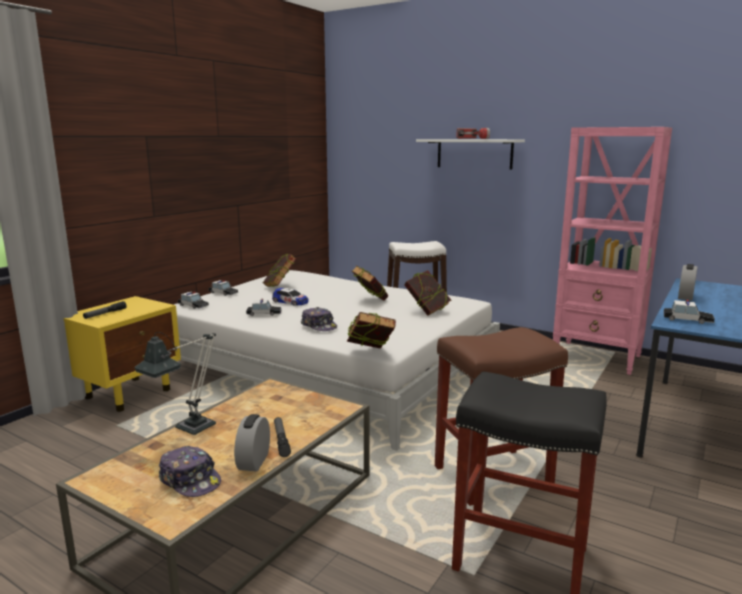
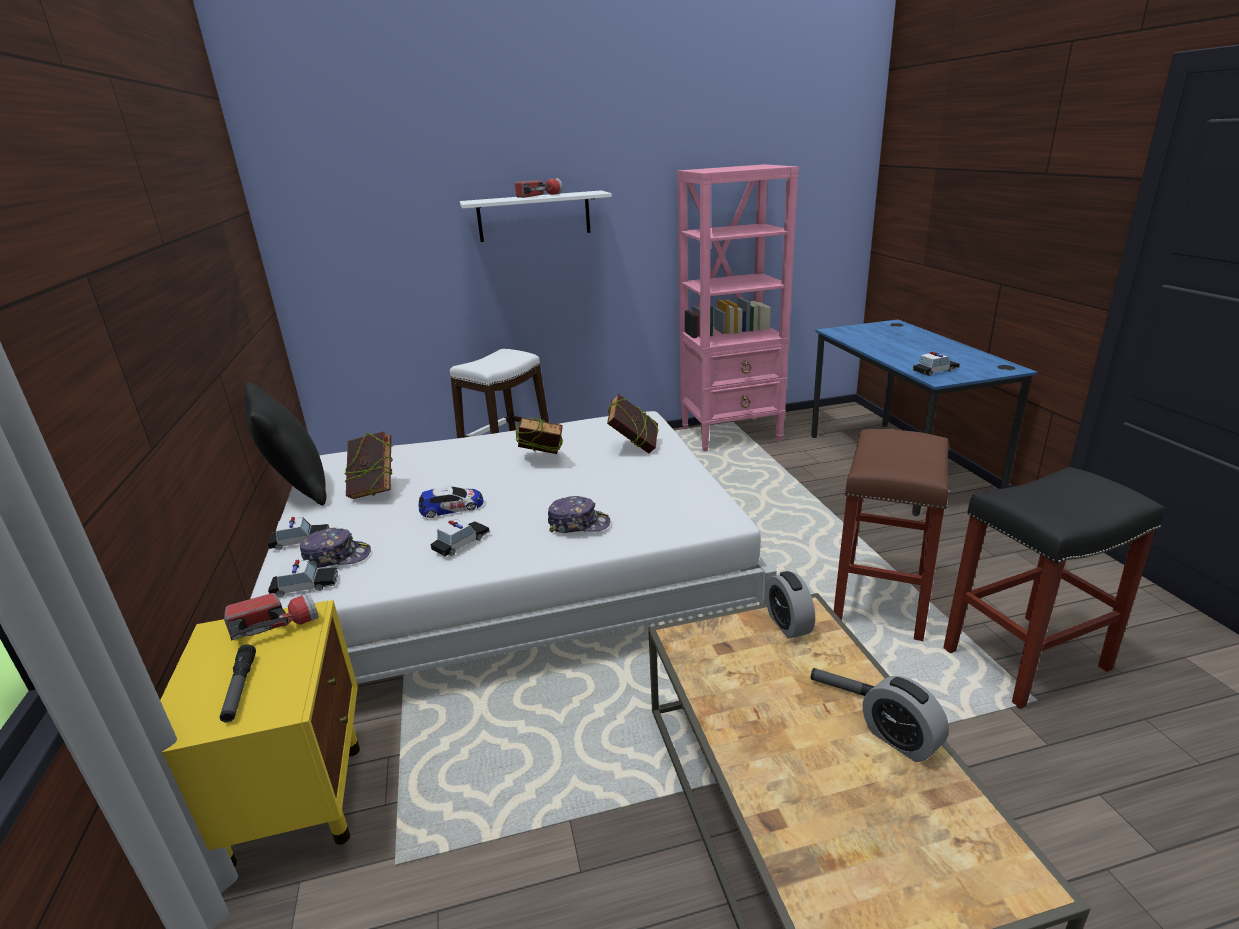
camera: 45 degrees left, 10 degrees up
(147, 304) = (275, 626): none -> flashlight
(188, 430) = (753, 766): table lamp -> none
(190, 480) = (915, 820): cap -> cap (337, 557)
(259, 277) = (298, 489): none -> black pillow
(370, 354) = (718, 530): book -> none
(685, 297) = (873, 347): alarm clock -> alarm clock (788, 624)

